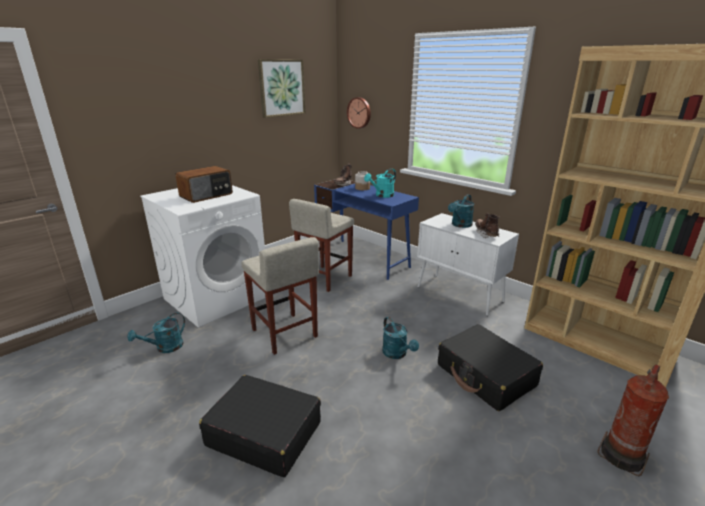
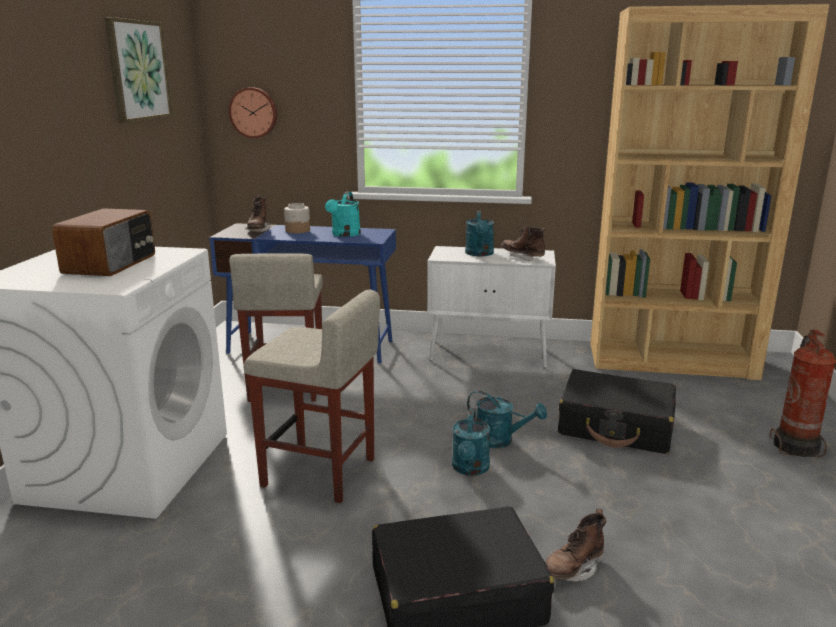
camera: 35 degrees left, 5 degrees down
(165, 348) = (132, 569): turquoise watering can -> turquoise watering can (470, 469)
(339, 454) = (573, 569): none -> brown boot

